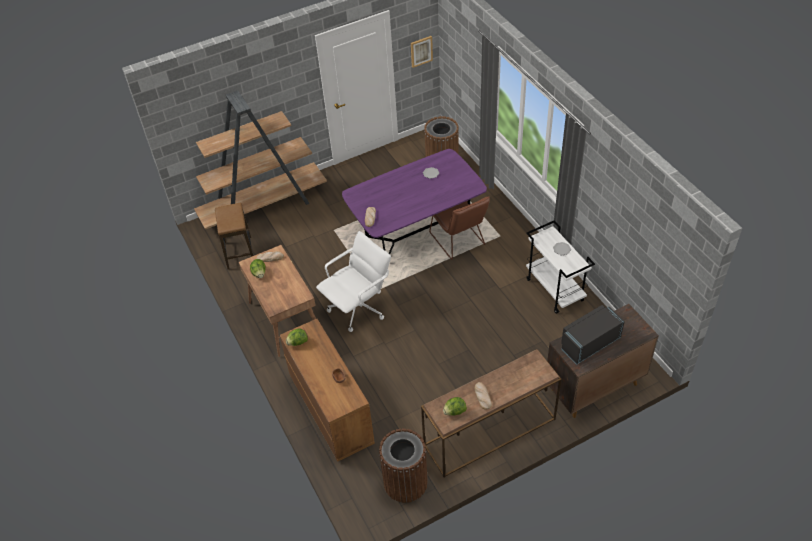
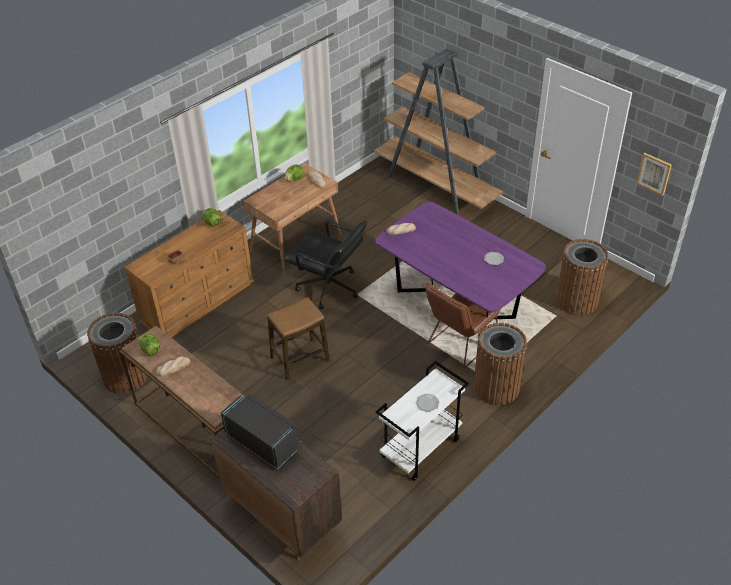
camera: 70 degrees right, 5 degrees down
(239, 253) = (368, 189): stool -> stool (299, 359)
(358, 308) = (329, 288): white office chair -> black office chair
(510, 233) = (496, 387): none -> brown trash can

